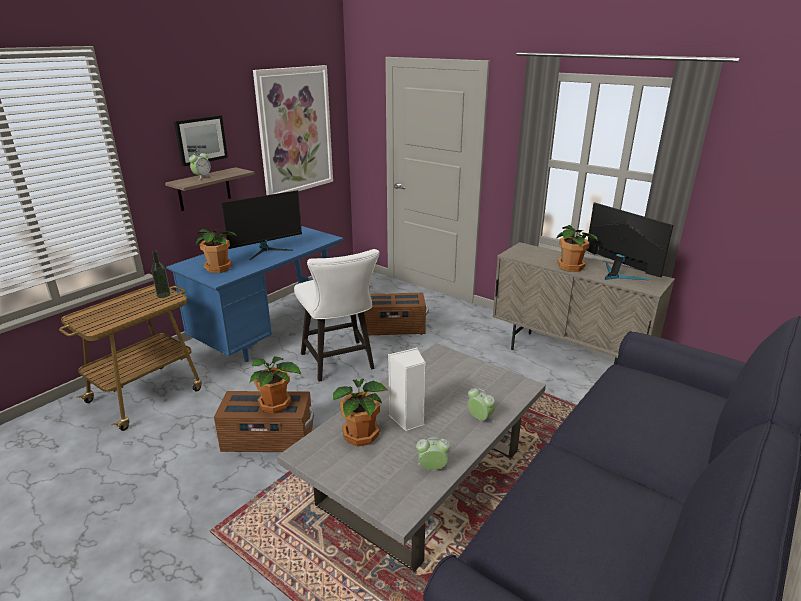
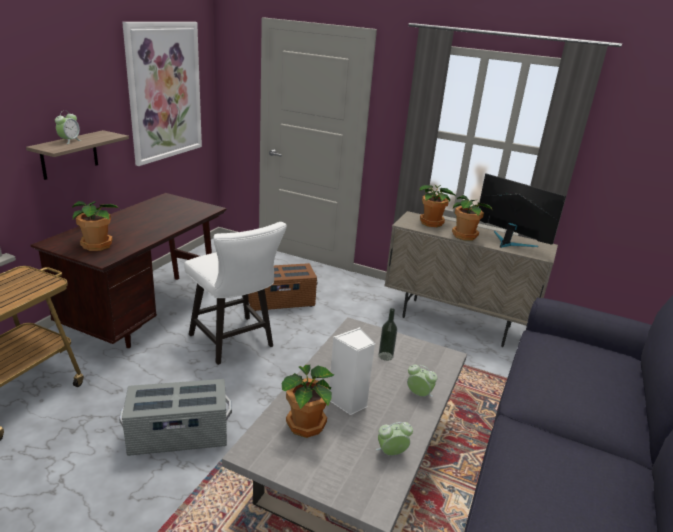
camera: 15 degrees left, 0 degrees up
(163, 295) = (36, 279): bottle -> bottle (385, 356)
(201, 140) = (66, 98): picture -> none
(266, 250) = (146, 224): monitor -> none
(268, 440) = (179, 436): brown storage box -> grey storage box
(270, 333) = (147, 314): blue desk -> brown desk
(276, 405) = (191, 397): potted plant -> potted plant (432, 223)

